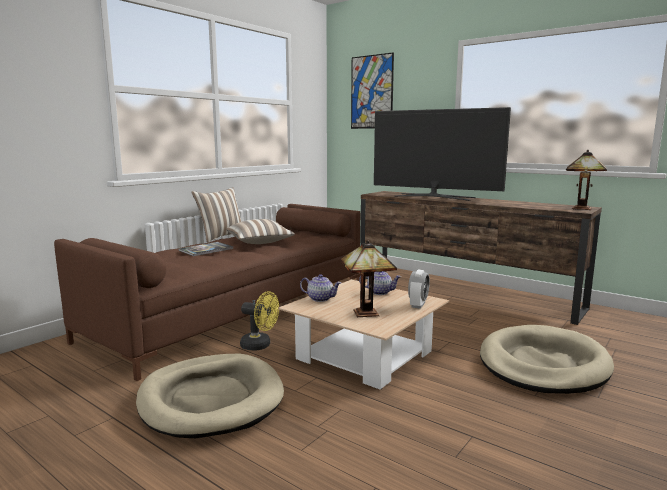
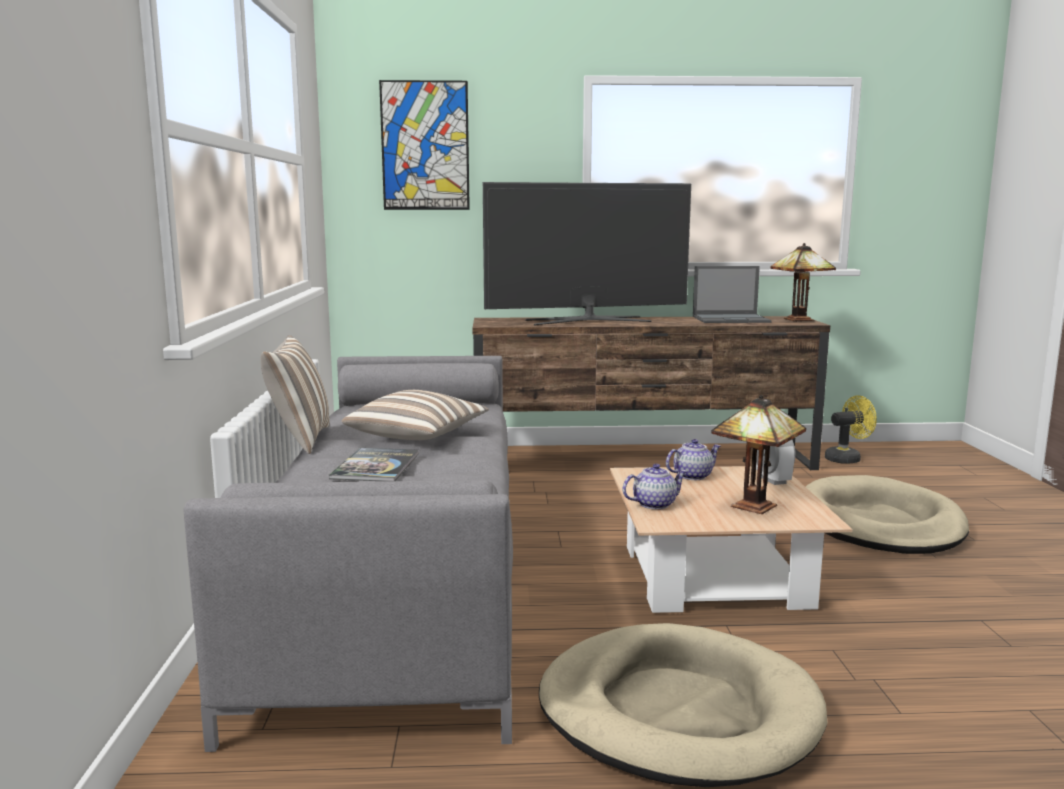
camera: 40 degrees left, 0 degrees up
(237, 311) = (402, 576): brown sofa -> grey sofa
(260, 345) = (563, 614): yellow fan -> yellow fan (847, 459)
(530, 204) = (731, 319): none -> laptop

